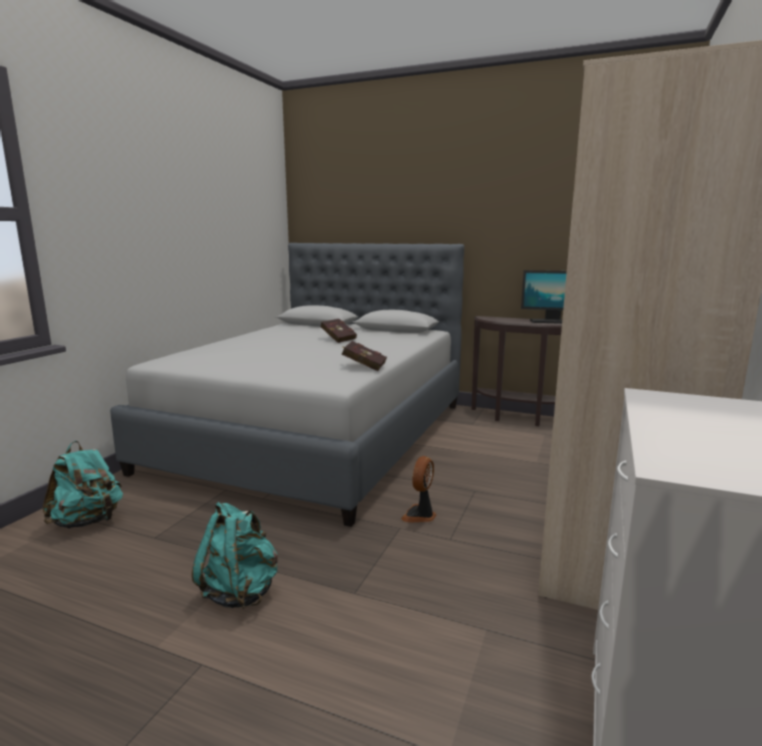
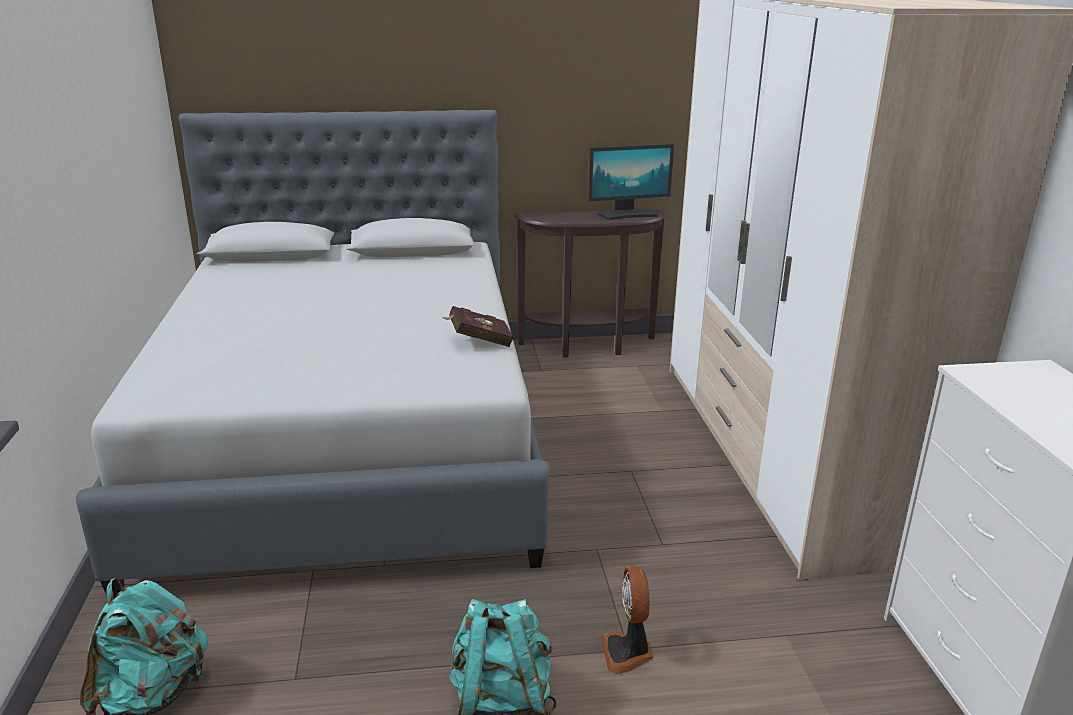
camera: 30 degrees left, 10 degrees up
(338, 339) = (358, 287): red book -> none
(420, 515) = (604, 525): fan -> fan (628, 652)

